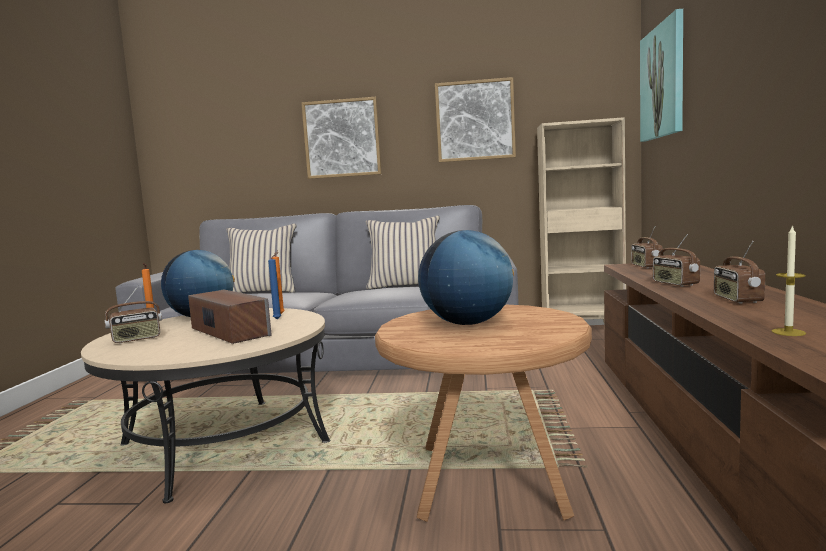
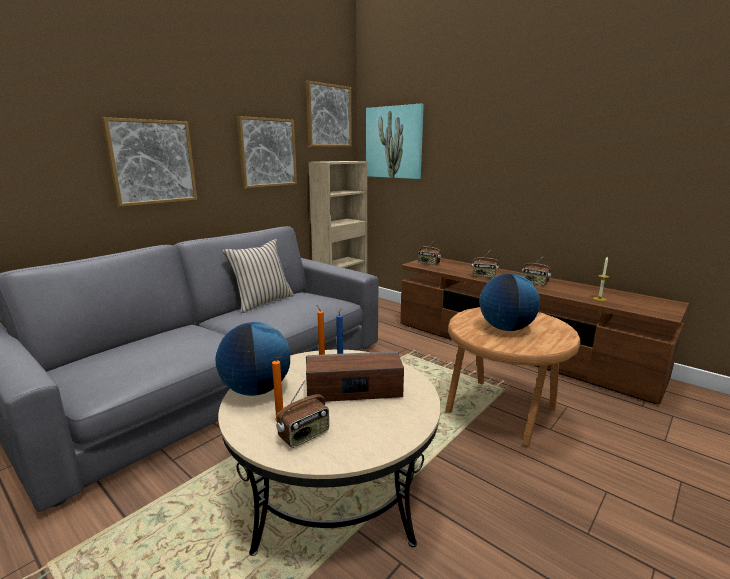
camera: 55 degrees left, 10 degrees up
(136, 339) = (304, 435): radio -> radio turned 45 degrees clockwise
(263, 292) = (128, 343): beige pillow -> none
(579, 64) = (328, 116): none -> picture

